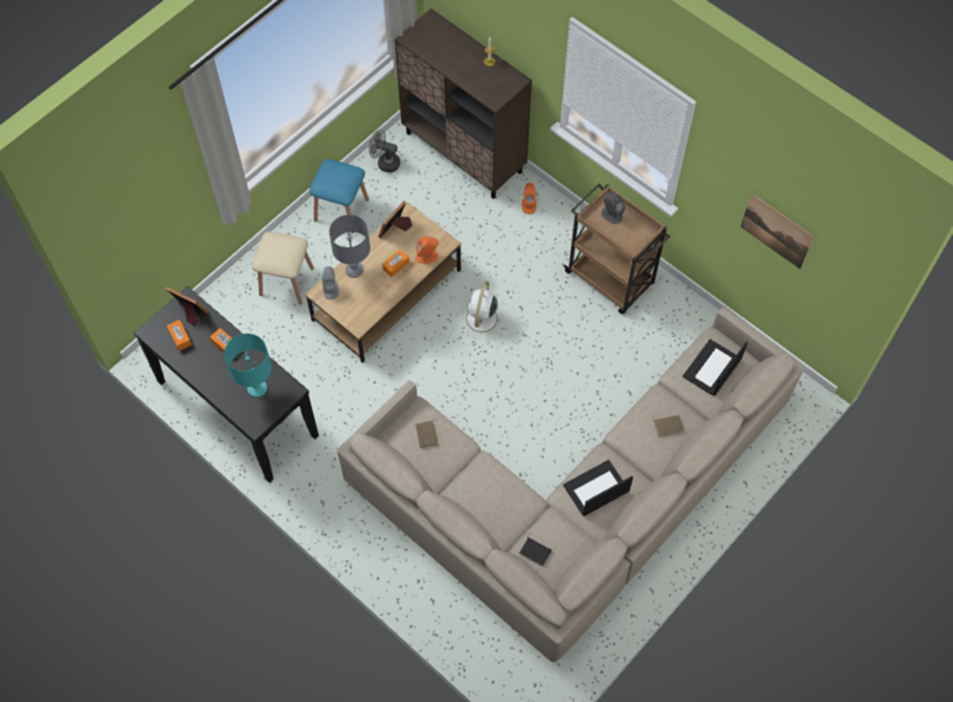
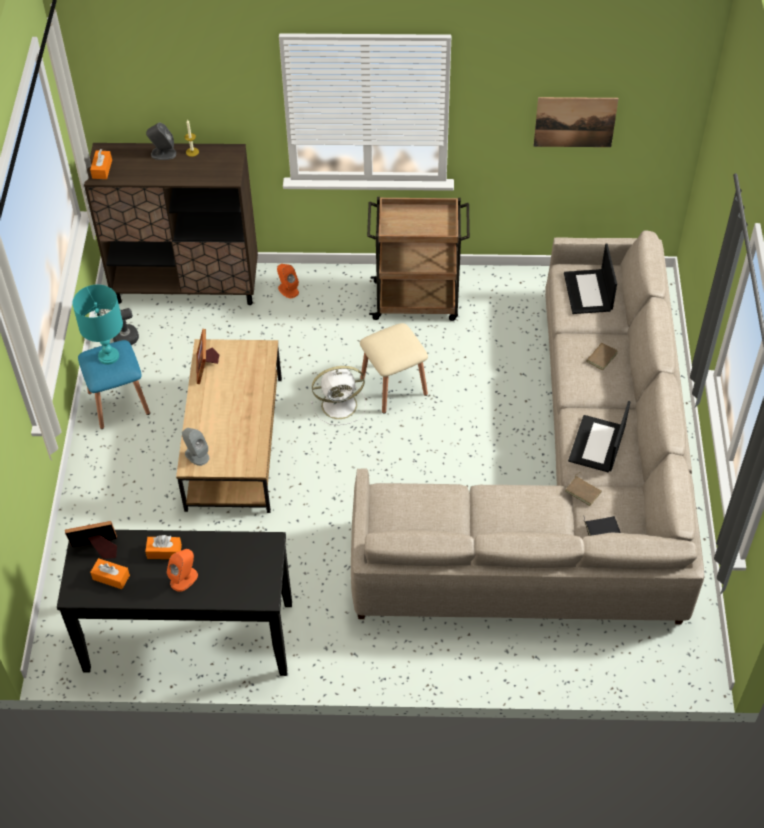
camera: 40 degrees left, 10 degrees down
(257, 388) = (234, 565): turquoise table lamp -> turquoise table lamp (108, 356)
(286, 281) = (126, 496): beige stool -> beige stool (393, 386)
(354, 269) = (202, 424): grey table lamp -> none
(396, 266) = (238, 396): orange tissue box -> orange tissue box (102, 169)
(427, 256) = (259, 370): orange speaker -> orange speaker (184, 578)
(427, 434) = (413, 506): brown book -> brown book (583, 491)
(481, 320) = (341, 404): white fan -> white fan turned 75 degrees counterclockwise
(611, 215) = (403, 219): grey speaker -> grey speaker (163, 153)

